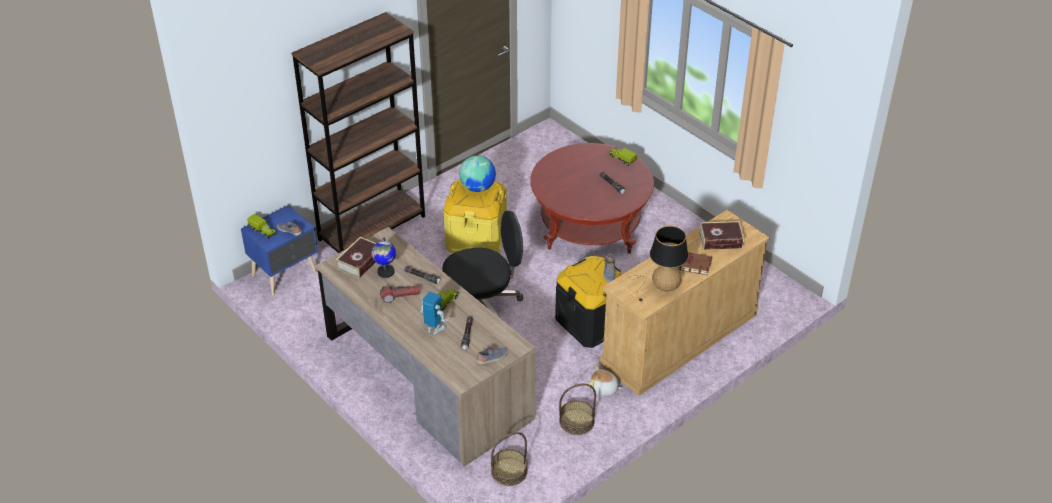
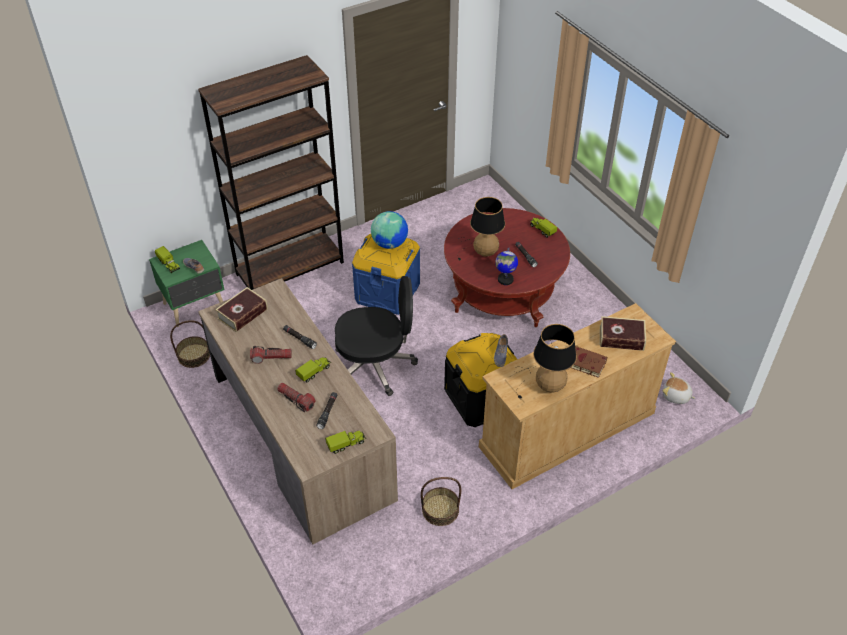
camera: 10 degrees right, 5 degrees up
(286, 274) = (195, 306): blue nightstand -> green nightstand
(385, 272) = (264, 328): globe -> globe (505, 279)
(435, 329) = (296, 400): toy robot -> flashlight
(476, 238) = (387, 292): yellow storage box -> blue storage box
(492, 359) = (346, 444): shoe -> toy truck
(509, 471) = (357, 557): basket -> basket (194, 355)
(568, 185) = (481, 251): none -> table lamp
(604, 389) = (477, 476): plush toy -> plush toy (676, 396)

